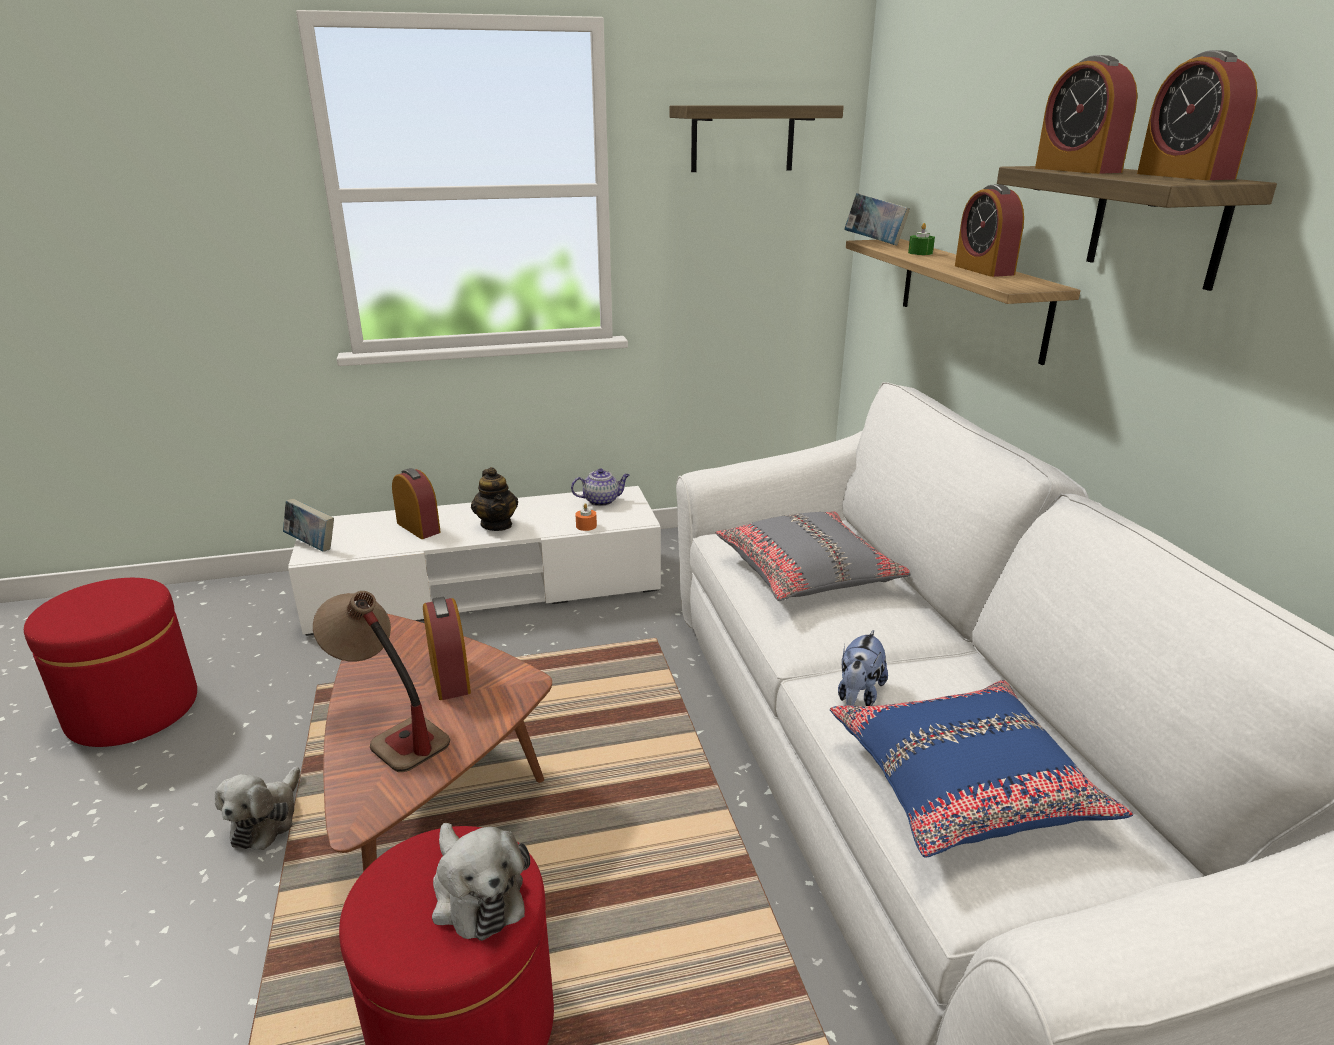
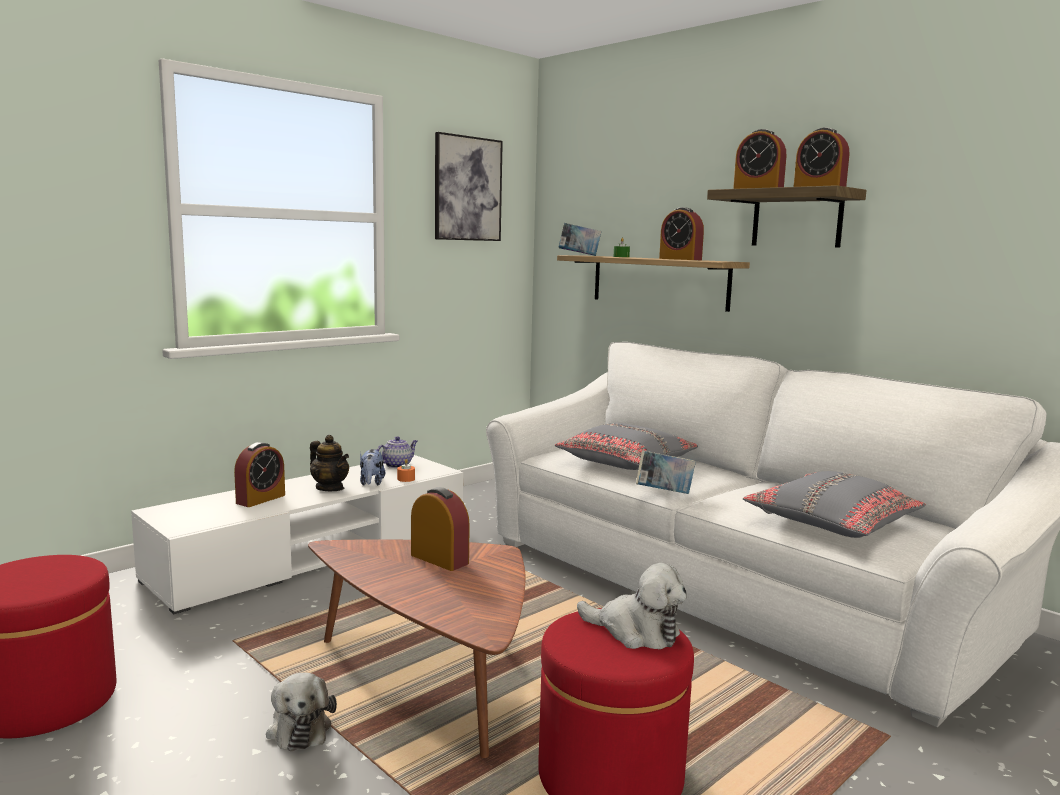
camera: 30 degrees left, 15 degrees down
(312, 545) = (171, 523): book -> book (664, 493)
(389, 730) = (437, 591): table lamp -> none
(418, 527) = (260, 499): alarm clock -> alarm clock turned 105 degrees clockwise
(742, 138) = (467, 189): shelf -> picture
(858, 695) = (732, 503): plush toy -> plush toy (371, 483)
(964, 783) = (831, 521): blue pillow -> grey pillow

